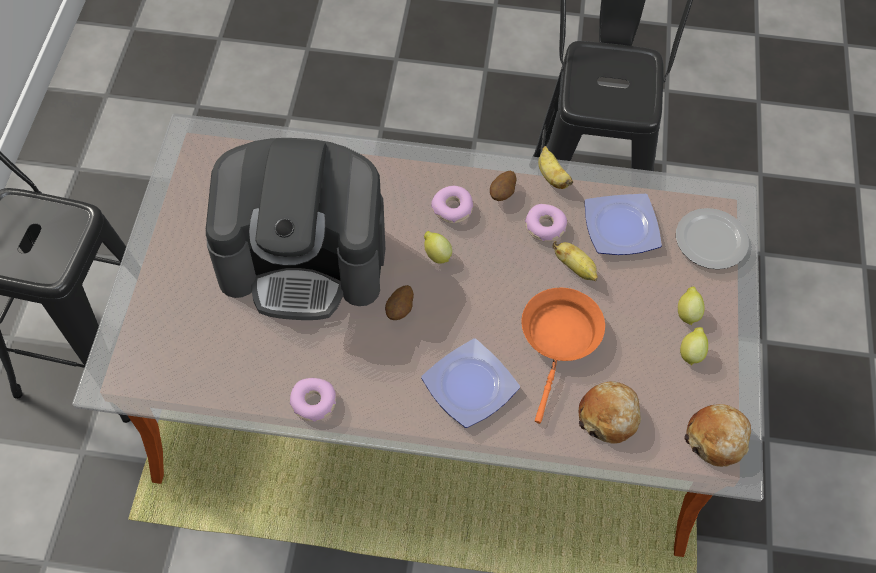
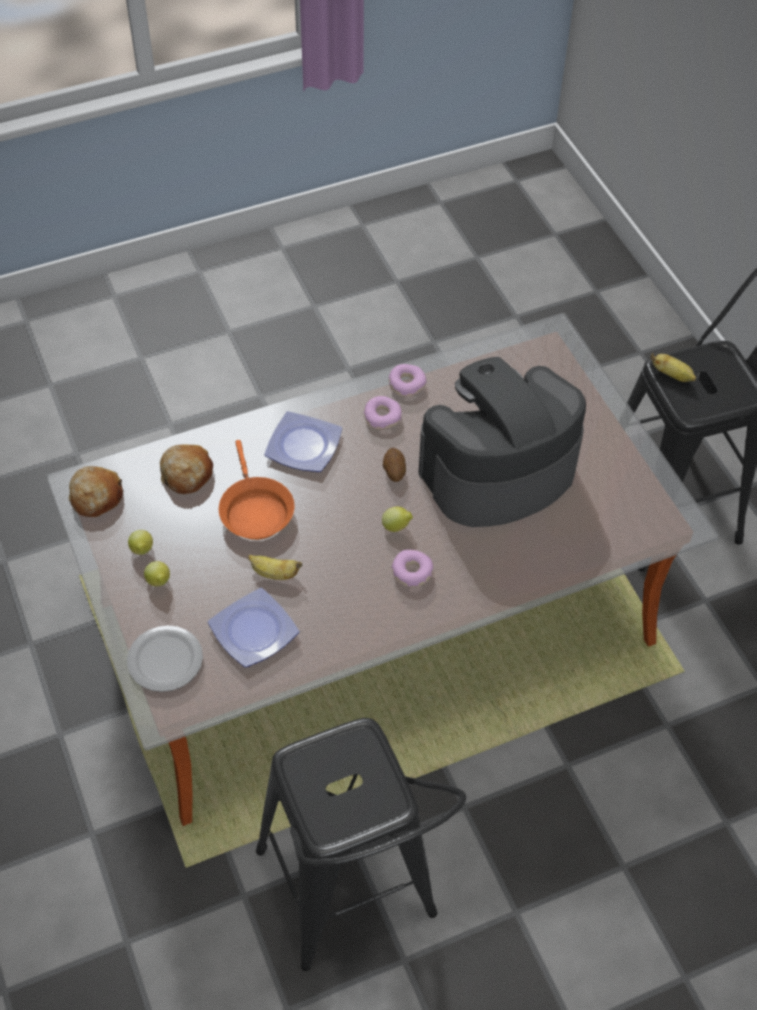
camera: 150 degrees right, 5 degrees down
(502, 193) = (378, 609): potato -> none
(545, 227) = (321, 596): donut -> donut (382, 417)
(551, 176) = (344, 649): banana -> banana (672, 375)

